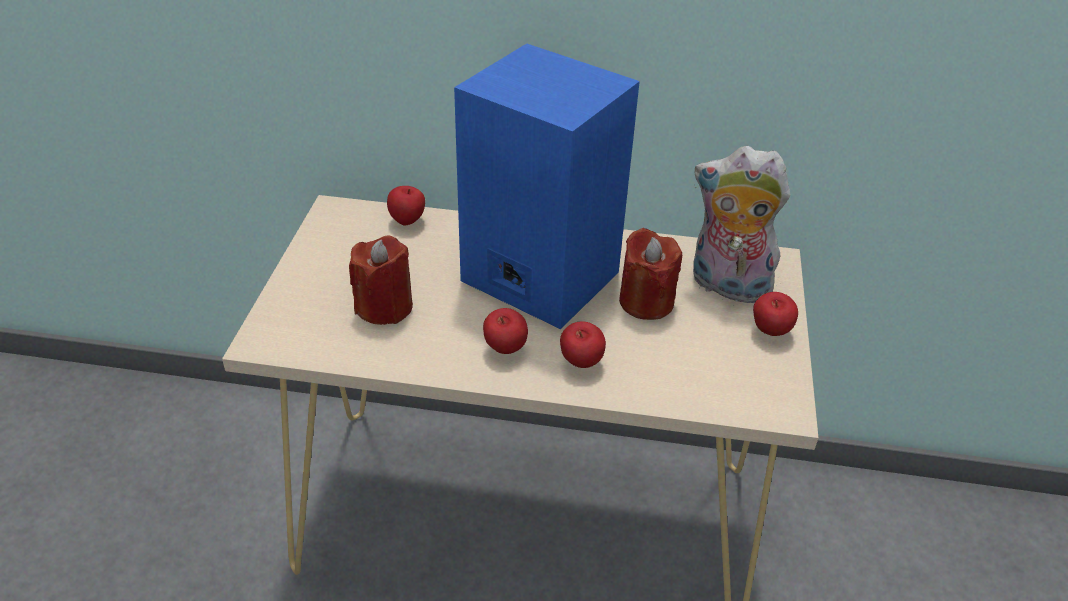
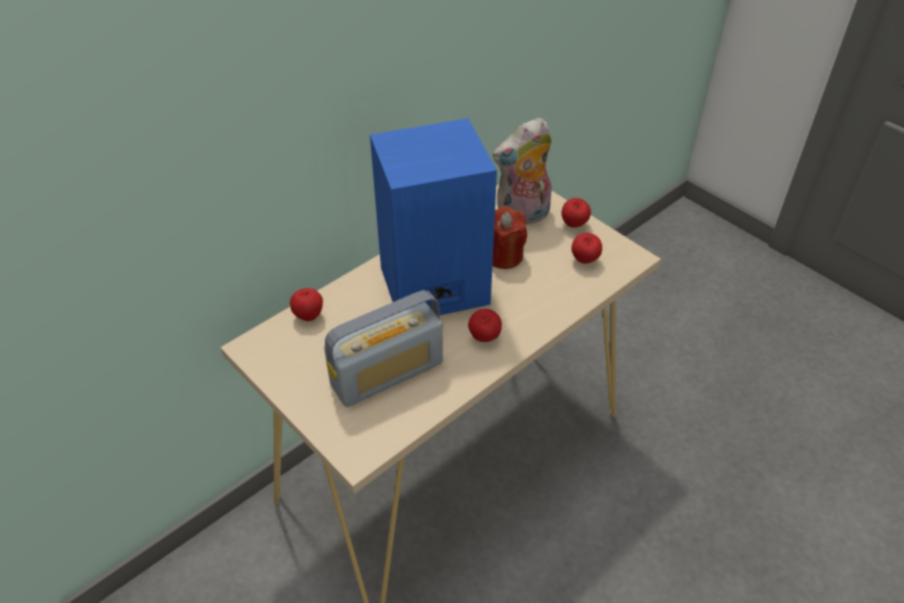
camera: 50 degrees left, 5 degrees up
(384, 307) = (387, 373): red candle -> radio
(580, 363) = (527, 313): apple -> apple (584, 261)

